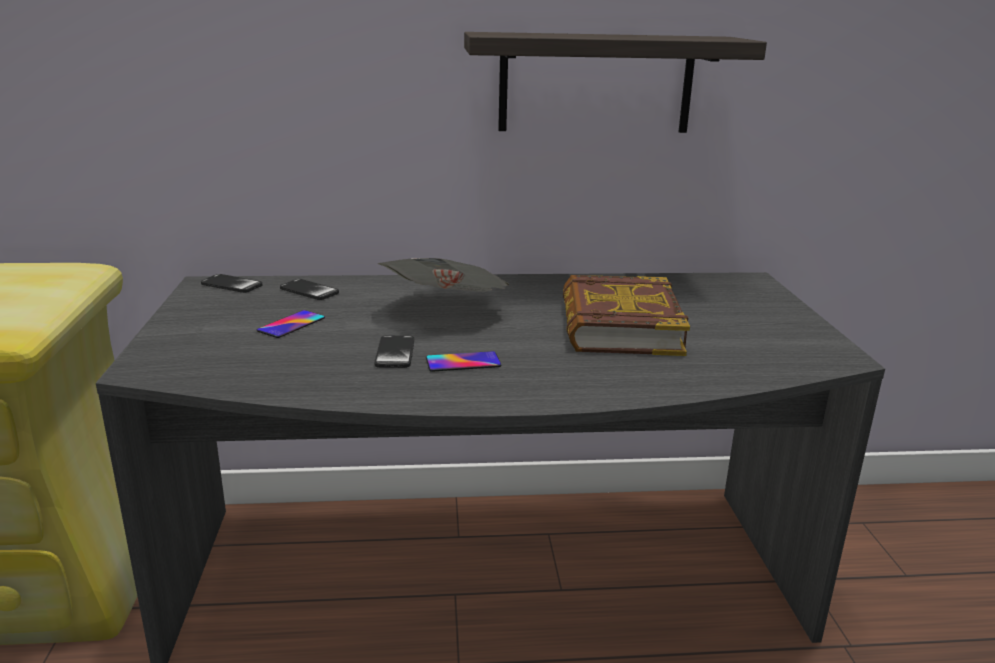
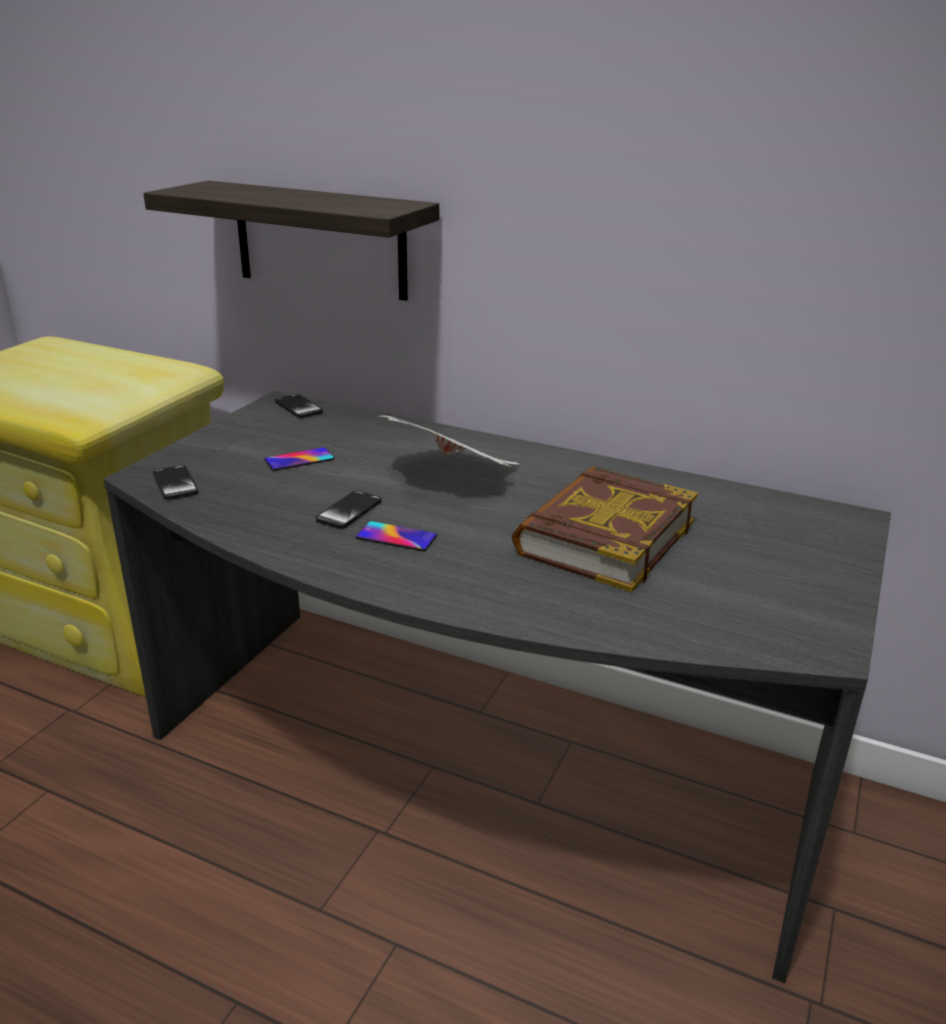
camera: 30 degrees right, 5 degrees up
(309, 291) = (354, 428): phone -> phone (175, 484)
(596, 83) = (683, 244): shelf -> shelf (320, 240)

